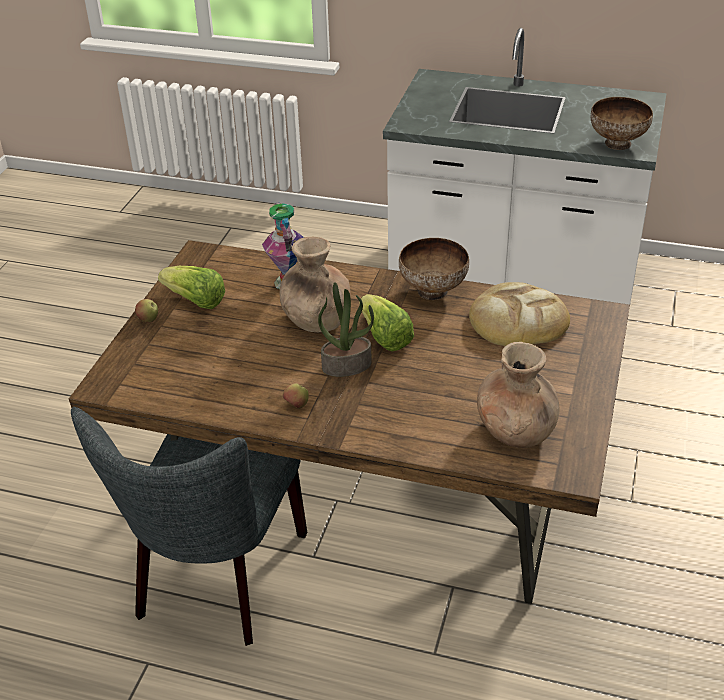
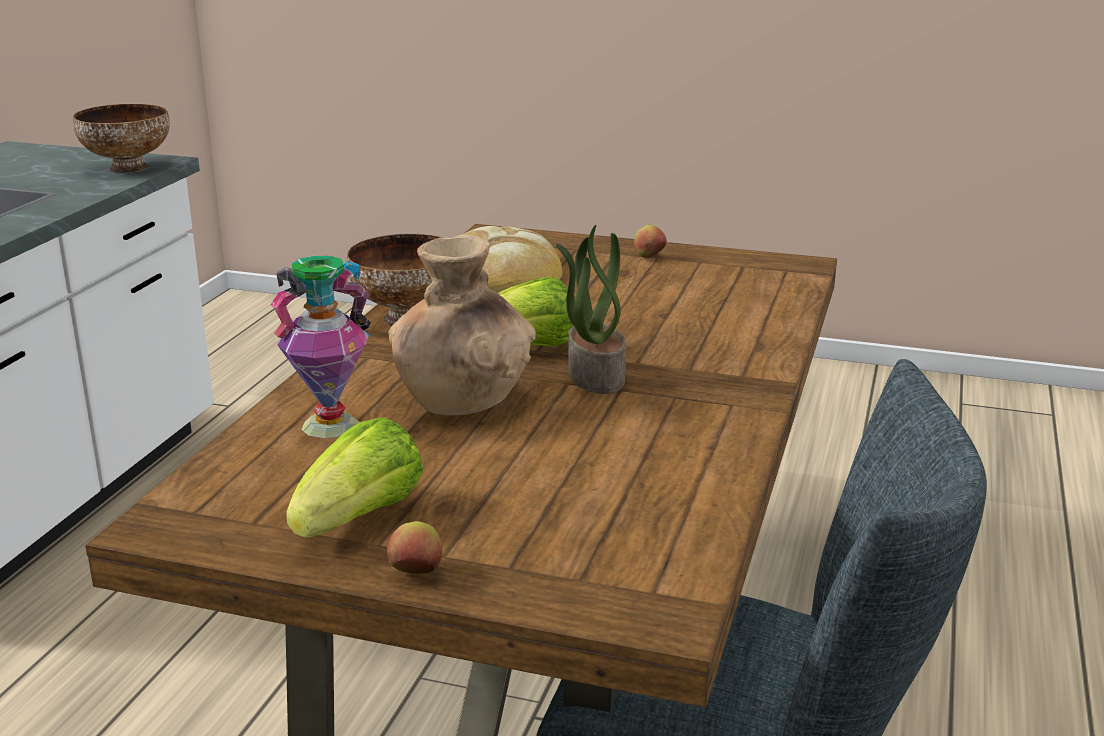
camera: 90 degrees left, 15 degrees down
(296, 406) = (702, 412): apple -> apple (649, 257)
(516, 431) = (733, 285): brown vase -> none

